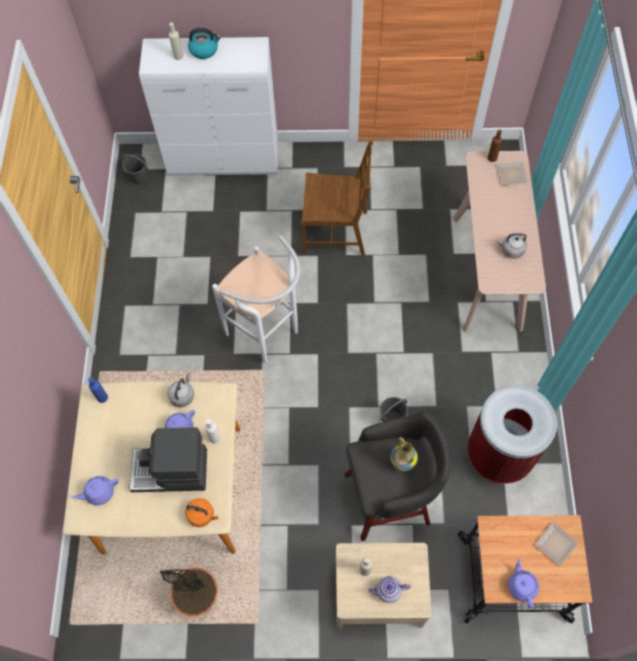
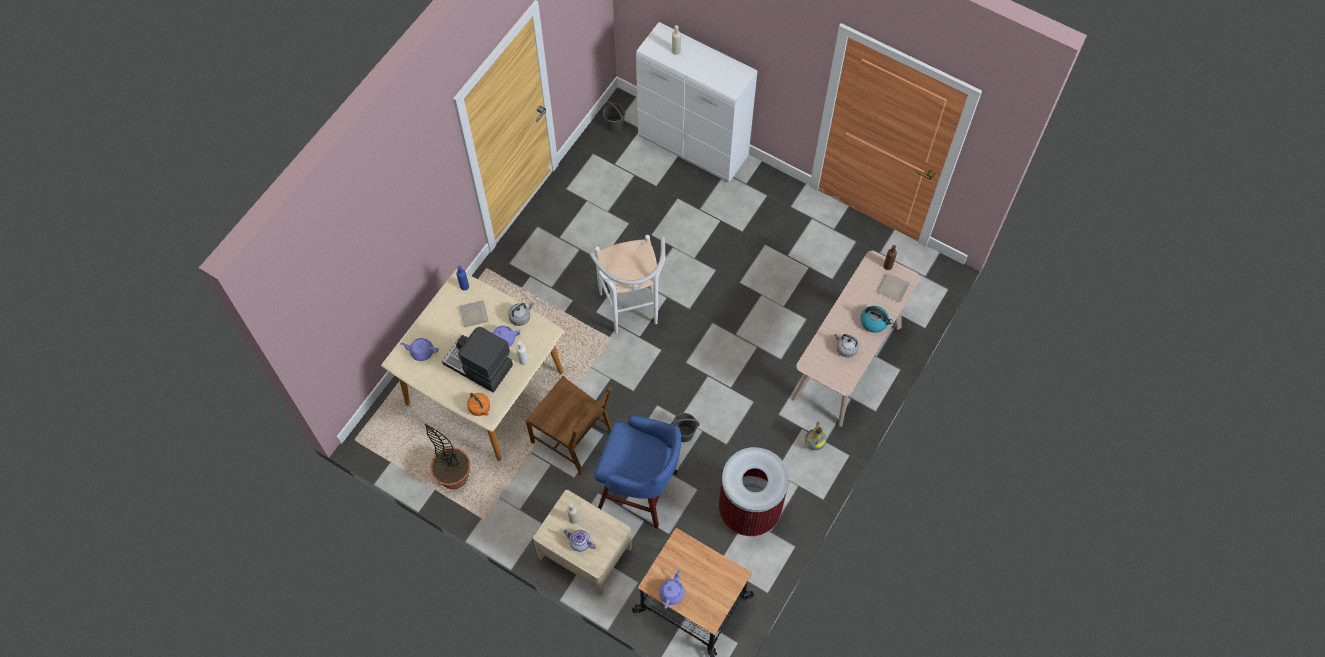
camera: 30 degrees right, 0 degrees up
(204, 50) = (699, 56): kettle -> kettle (874, 322)
(336, 231) = (745, 258): brown chair -> brown chair (574, 438)
(390, 498) = (640, 491): grey stool -> blue stool
(402, 462) = (644, 456): vase -> vase (813, 444)
(555, 542) = (718, 579): plate -> plate (474, 314)

